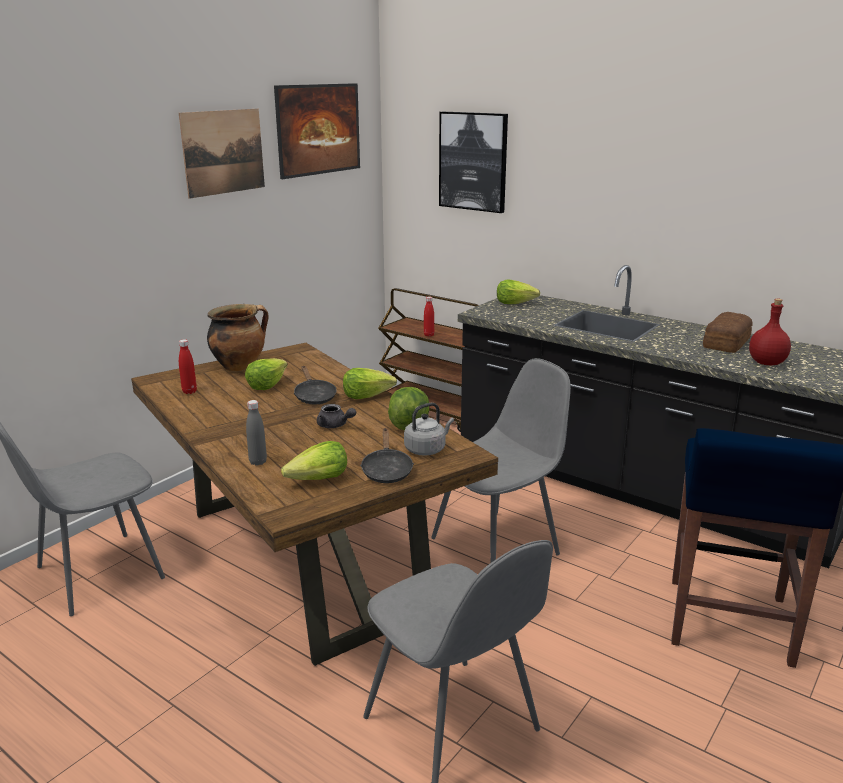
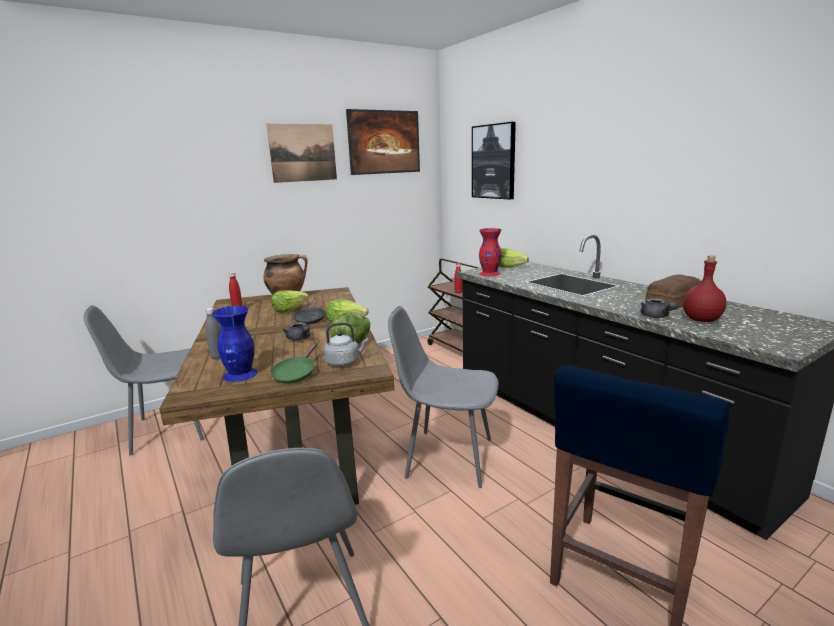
camera: 20 degrees right, 5 degrees down
(319, 480) = (240, 374): lettuce -> blue vase
(386, 470) = (296, 374): black frying pan -> green frying pan
(497, 545) = (447, 457): grey chair -> grey chair turned 150 degrees counterclockwise
(501, 315) = (490, 273): none -> red vase
(725, 363) = (656, 317): none -> grey teapot

